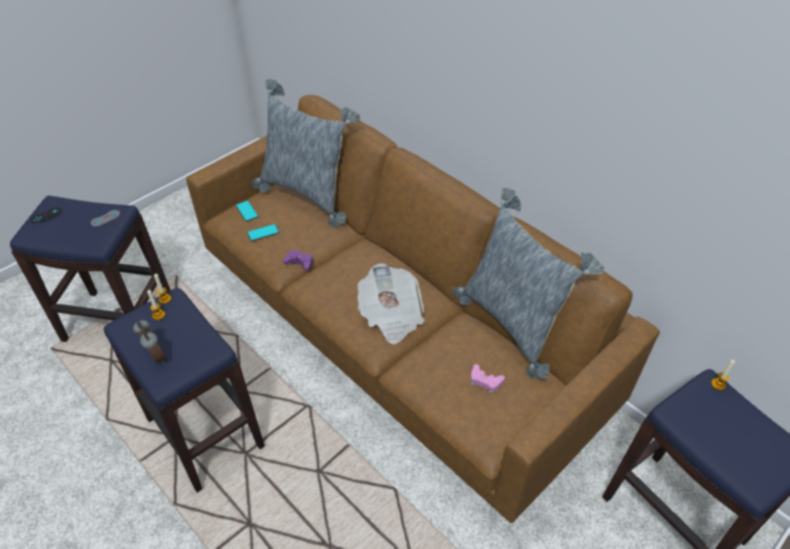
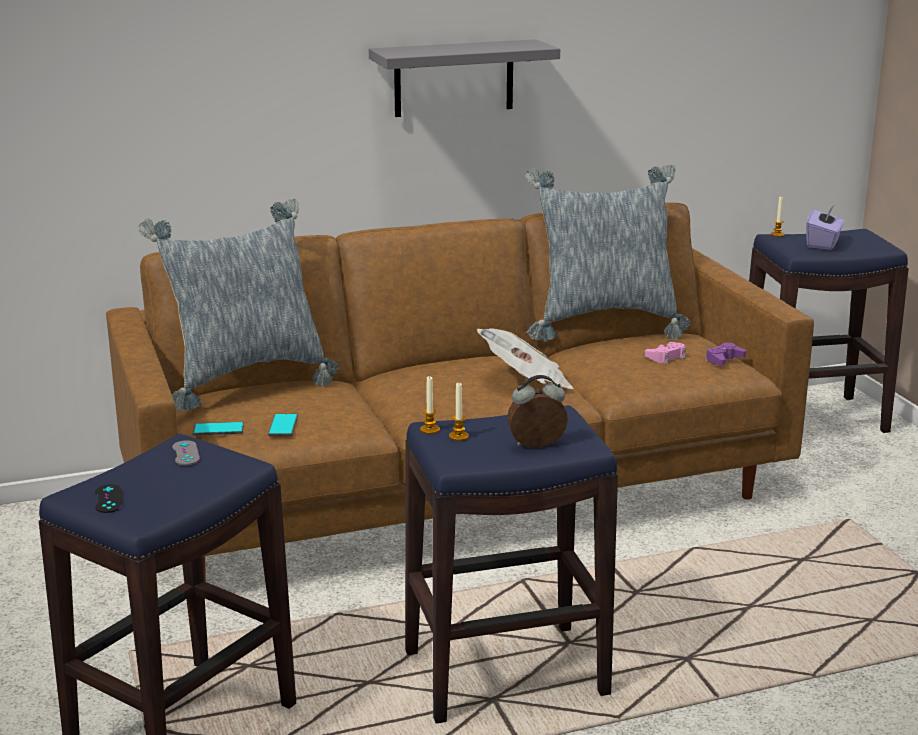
camera: 65 degrees left, 25 degrees down
(299, 263) = (373, 415): purple game controller -> purple game controller (724, 359)
(505, 85) = (454, 78): none -> grey shelf
(723, 428) = (823, 243): none -> purple tissue box

